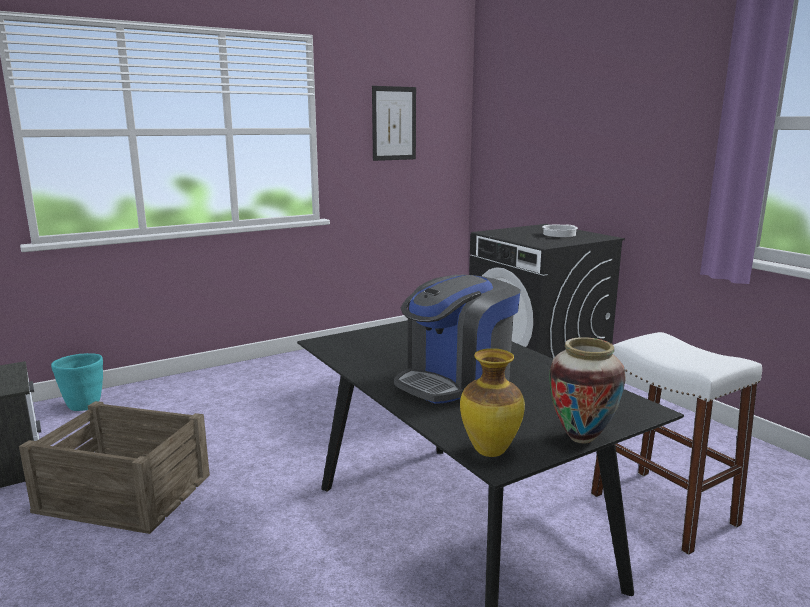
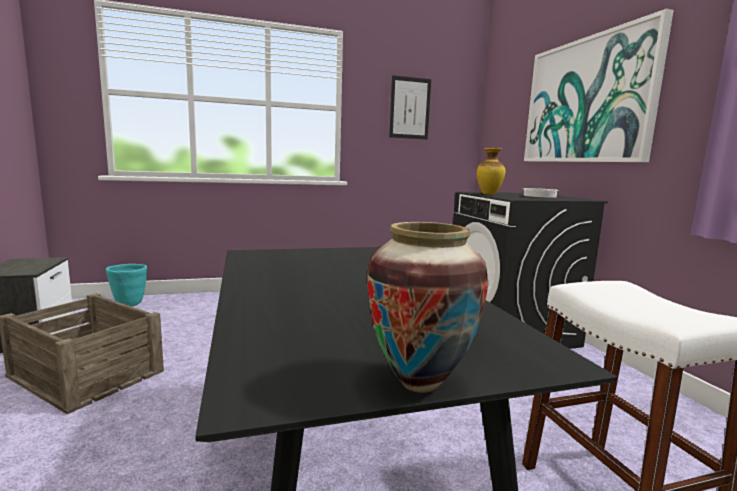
camera: 15 degrees right, 5 degrees down
(456, 381) = (329, 296): coffee machine -> none
(490, 451) = (263, 378): vase -> vase (489, 194)
(597, 131) = (586, 101): none -> picture

